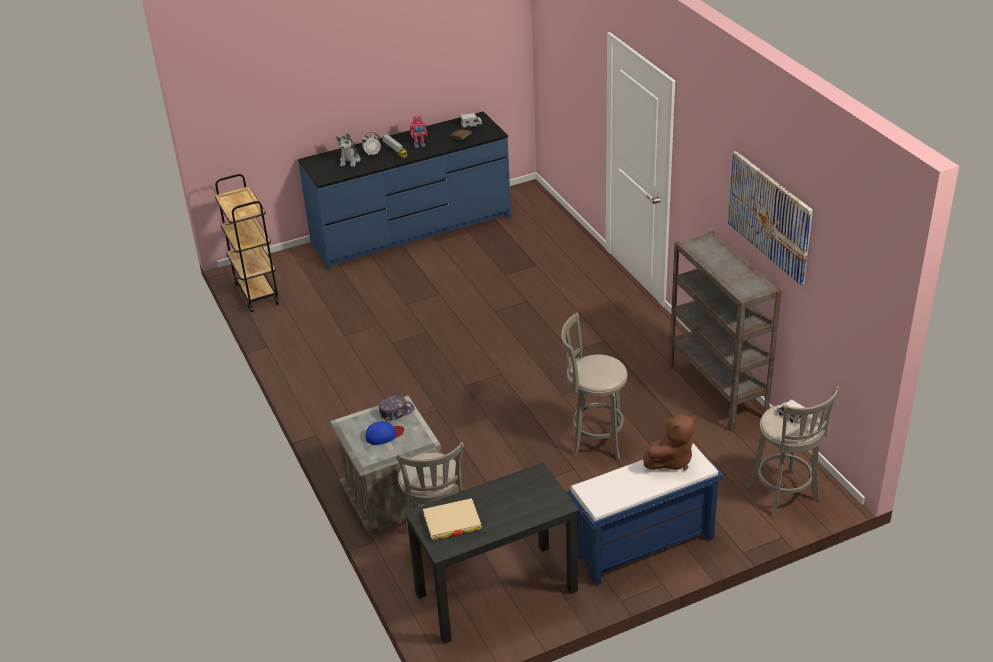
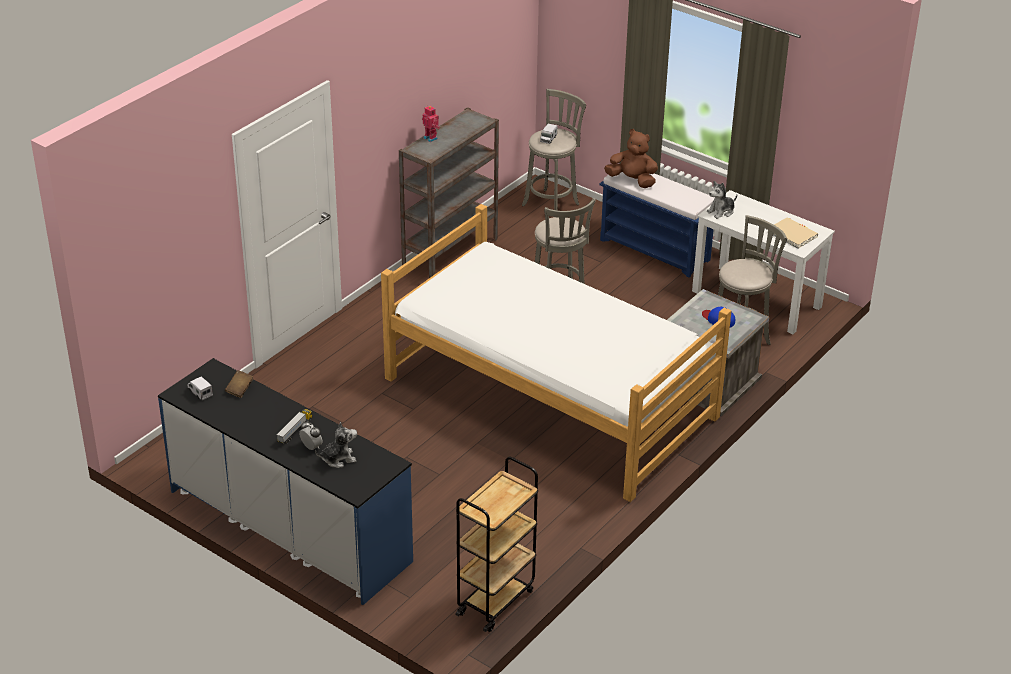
camera: 120 degrees left, 0 degrees up
(396, 411) = (686, 323): cap -> none
(419, 145) = (271, 416): toy robot -> toy robot (431, 138)
(449, 386) = (550, 398): none -> bed
(496, 592) = (757, 299): black desk -> white desk
(537, 483) = (721, 212): none -> plush toy
(769, 216) = (441, 70): picture -> none

